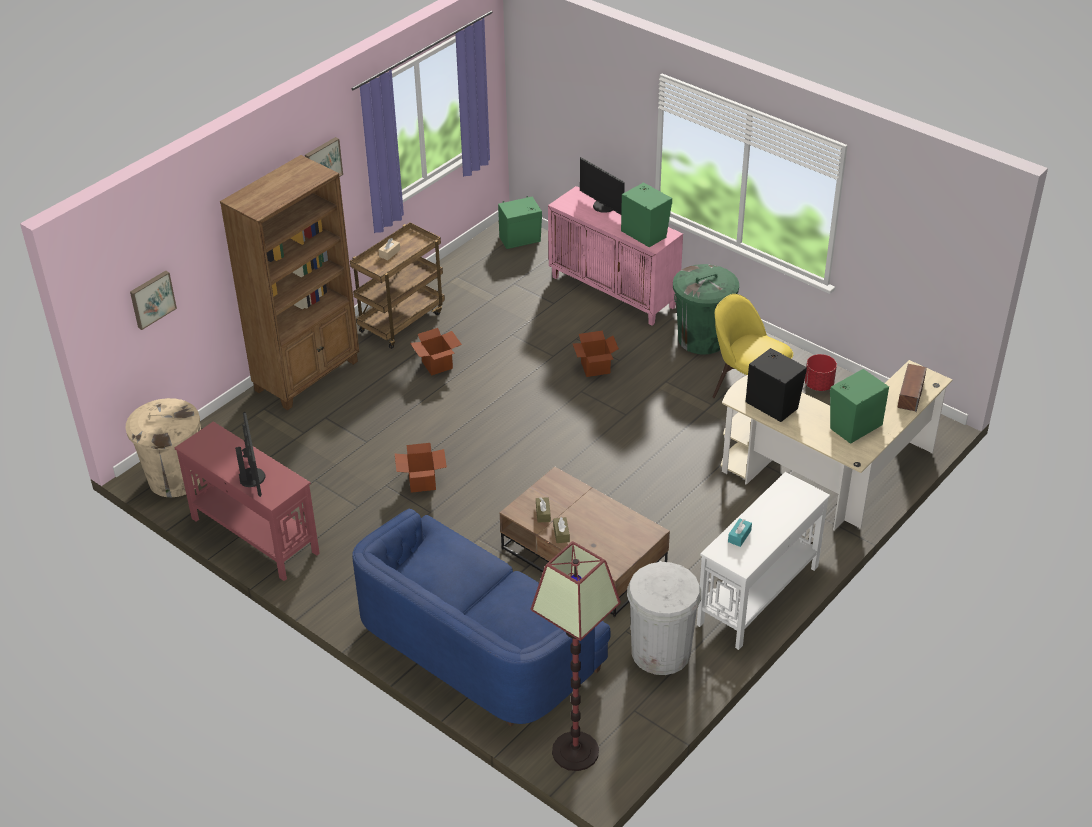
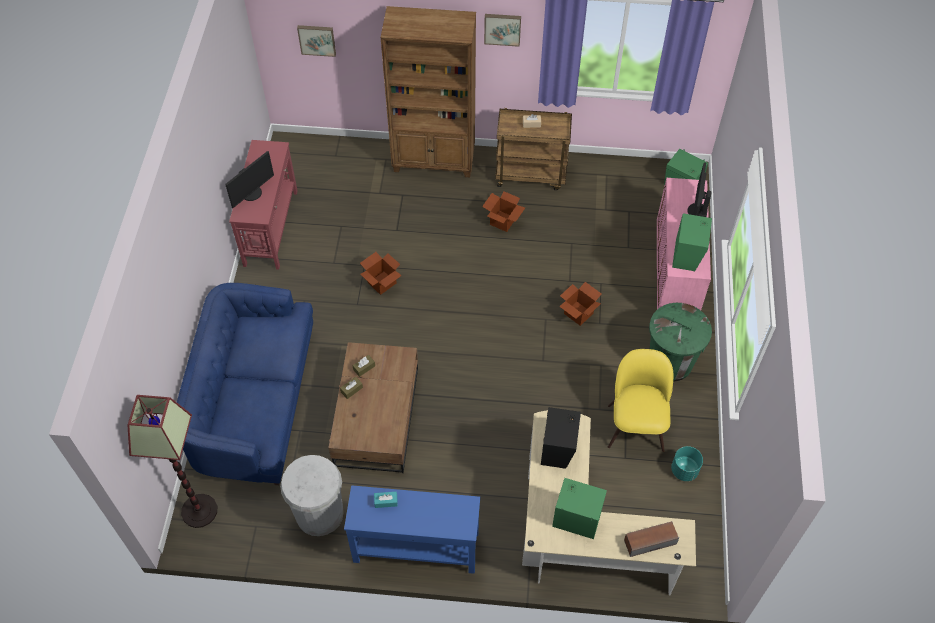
camera: 55 degrees right, 15 degrees up
(175, 478) = (291, 158): beige trash can -> none
(757, 595) = (415, 547): white console table -> blue console table
(818, 384) = (684, 470): red planter -> turquoise planter

